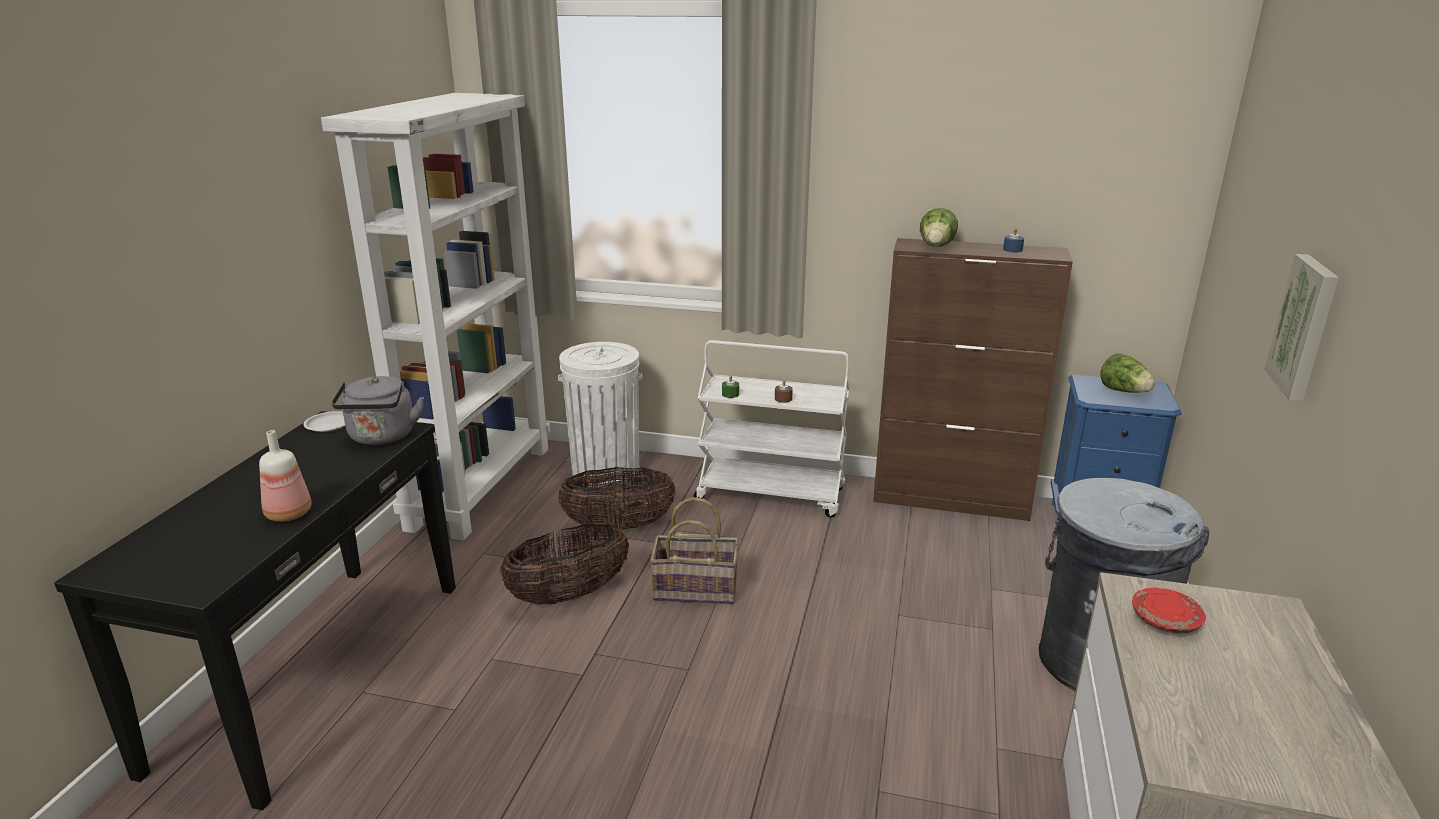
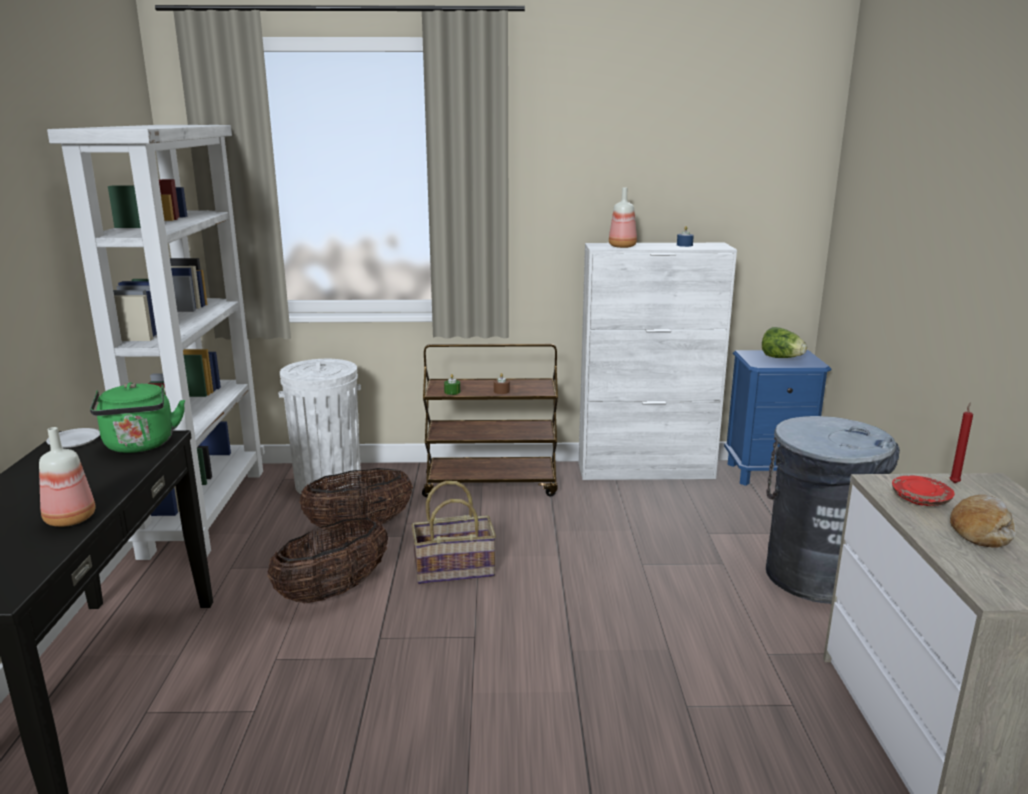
camera: 15 degrees left, 5 degrees down
(382, 437) = (140, 446): grey kettle -> green kettle
(771, 494) = (491, 484): white cart -> brown cart
(936, 247) = (623, 246): lettuce -> bottle
(951, 499) = (646, 470): brown cabinet -> white cabinet
(1215, 675) = (981, 530): none -> bread
(1225, 603) = (954, 482): none -> red candle
(1306, 326) = (958, 265): picture -> none

